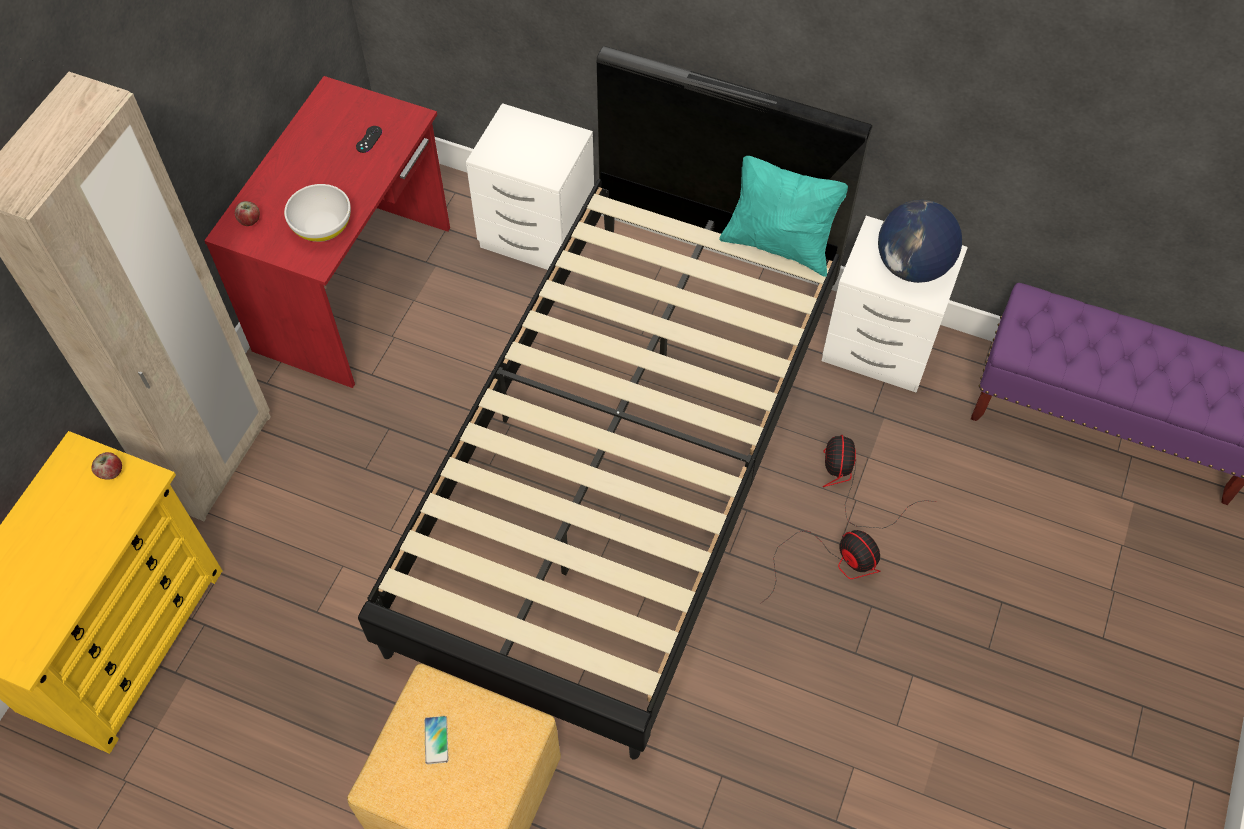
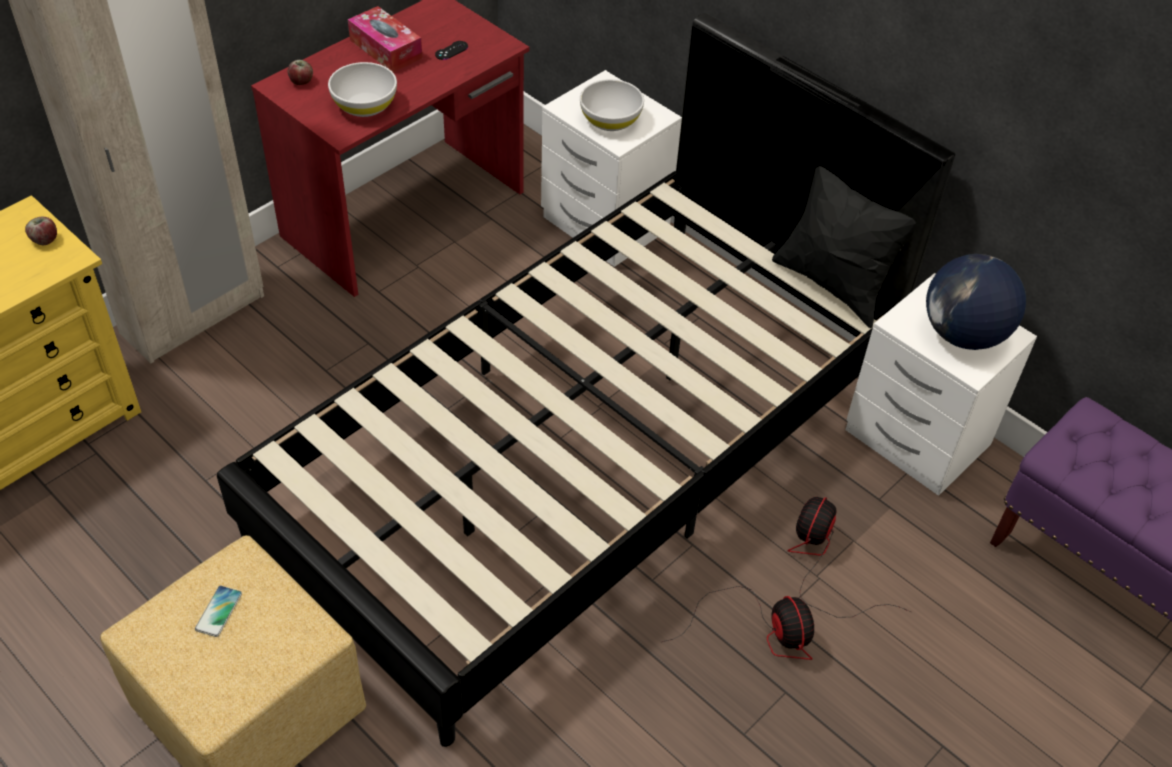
camera: 20 degrees right, 10 degrees down
(308, 158) = (386, 49): none -> tissue box
(532, 155) = (610, 120): none -> white bowl
(779, 245) = (834, 284): turquoise pillow -> black pillow

